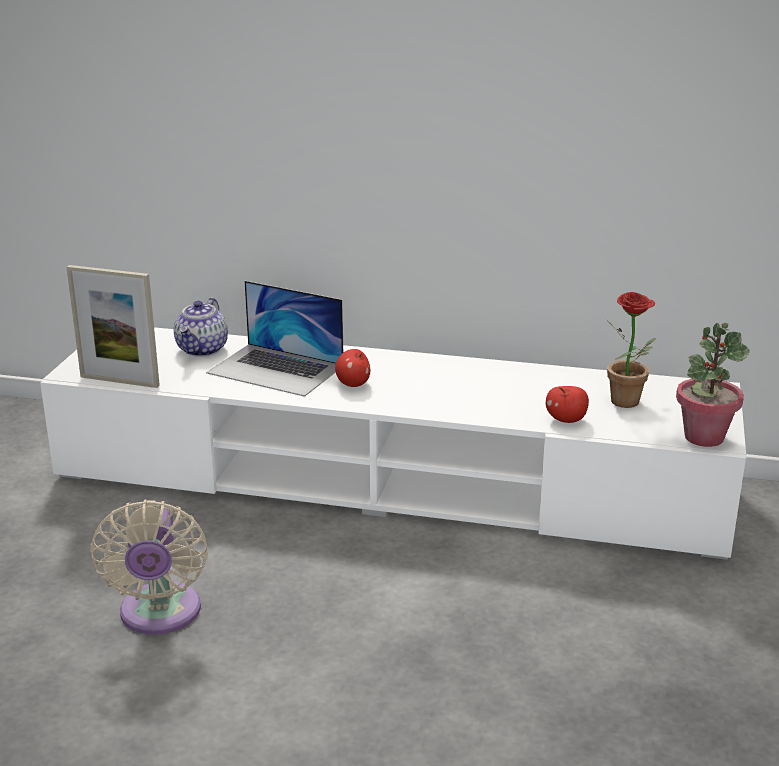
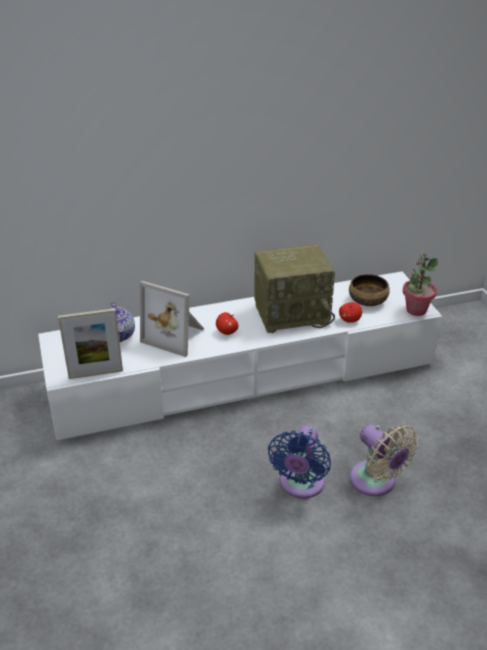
camera: 30 degrees left, 10 degrees up
(159, 615) = (204, 502): beige fan -> beige fan (376, 482)
(276, 369) = (176, 335): laptop -> picture frame
(322, 648) = (300, 485): none -> blue fan
(482, 388) = (292, 313): none -> radio
(629, 404) = (367, 300): potted plant -> bowl

